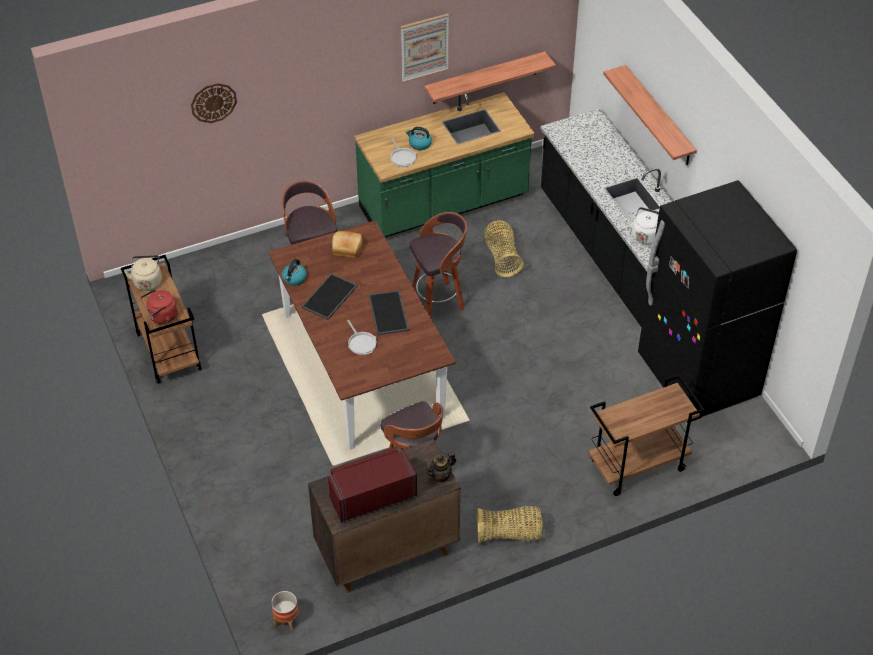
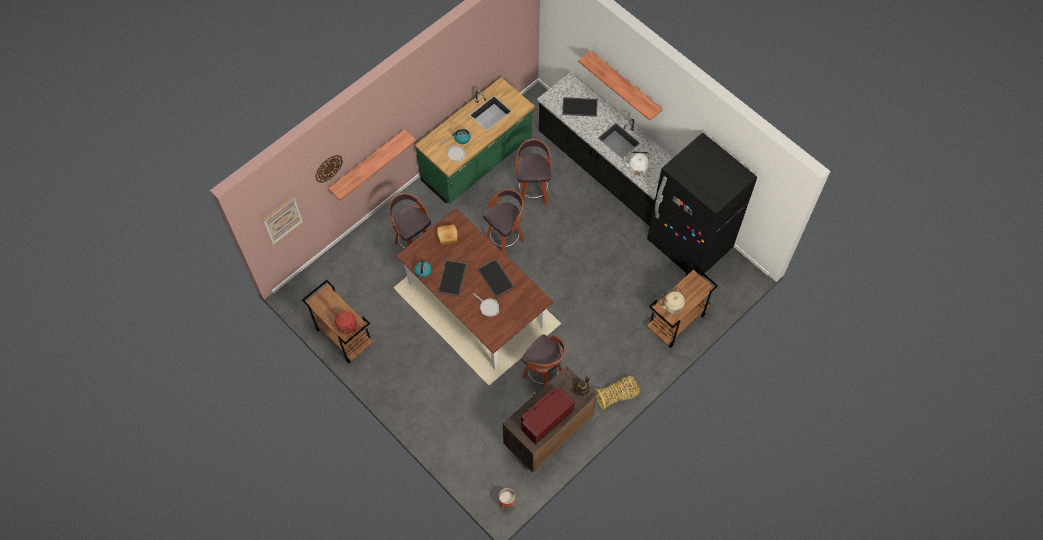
camera: 20 degrees left, 15 degrees up
(147, 281) = (323, 303): beige kettle -> beige kettle (672, 305)
(424, 47) = (451, 75): picture -> picture (282, 219)
(485, 78) = (488, 74): shelf -> shelf (367, 163)
(502, 257) = (533, 192): basket -> stool
(596, 148) = (580, 106): none -> tray

